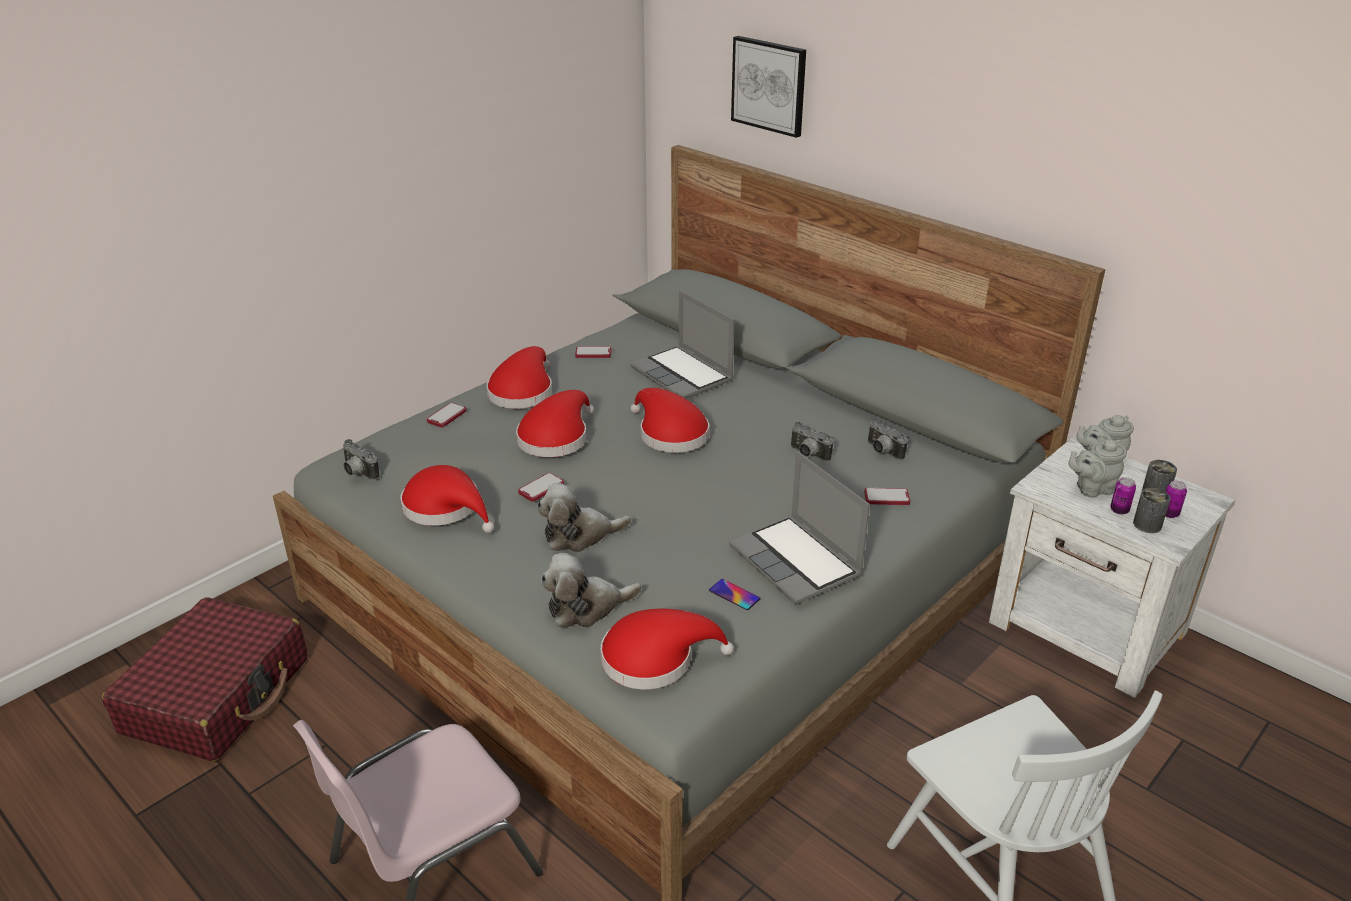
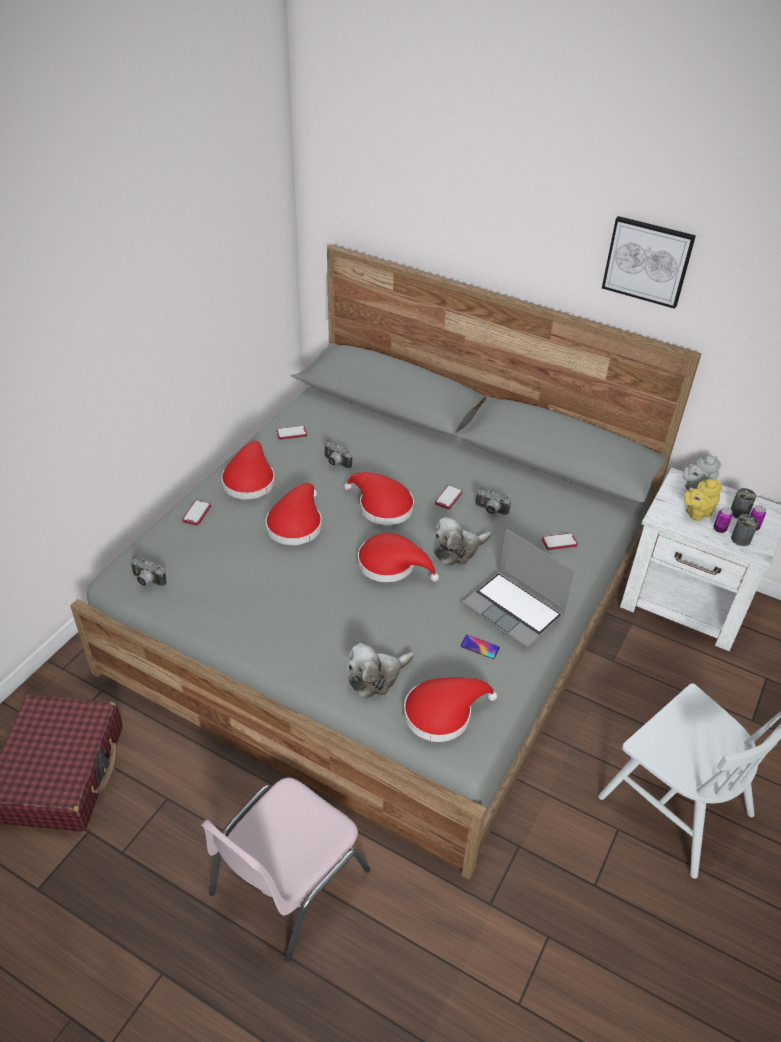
camera: 15 degrees left, 10 degrees up
(446, 508) = (234, 605): red hat -> red hat (391, 565)
(541, 488) = (302, 574): phone -> phone (448, 498)
(579, 535) = (347, 612): plush toy -> plush toy (458, 550)
(683, 375) = (371, 446): laptop -> none
(769, 85) = (415, 201): picture -> picture (647, 261)
(882, 452) = (543, 500): camera -> camera (335, 463)
(1091, 489) = (696, 513): grey teapot -> yellow teapot

